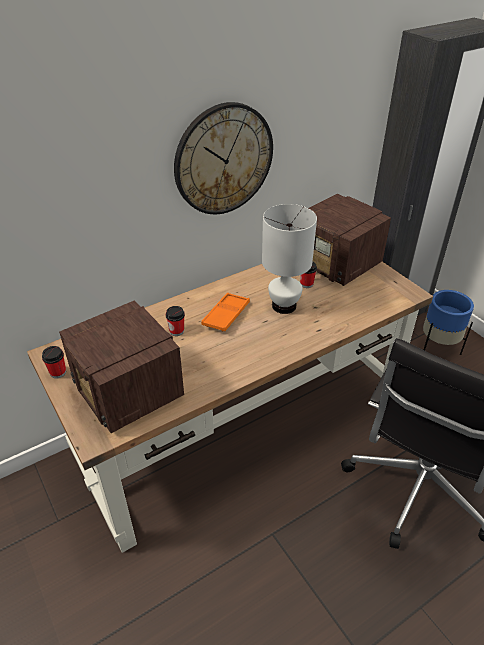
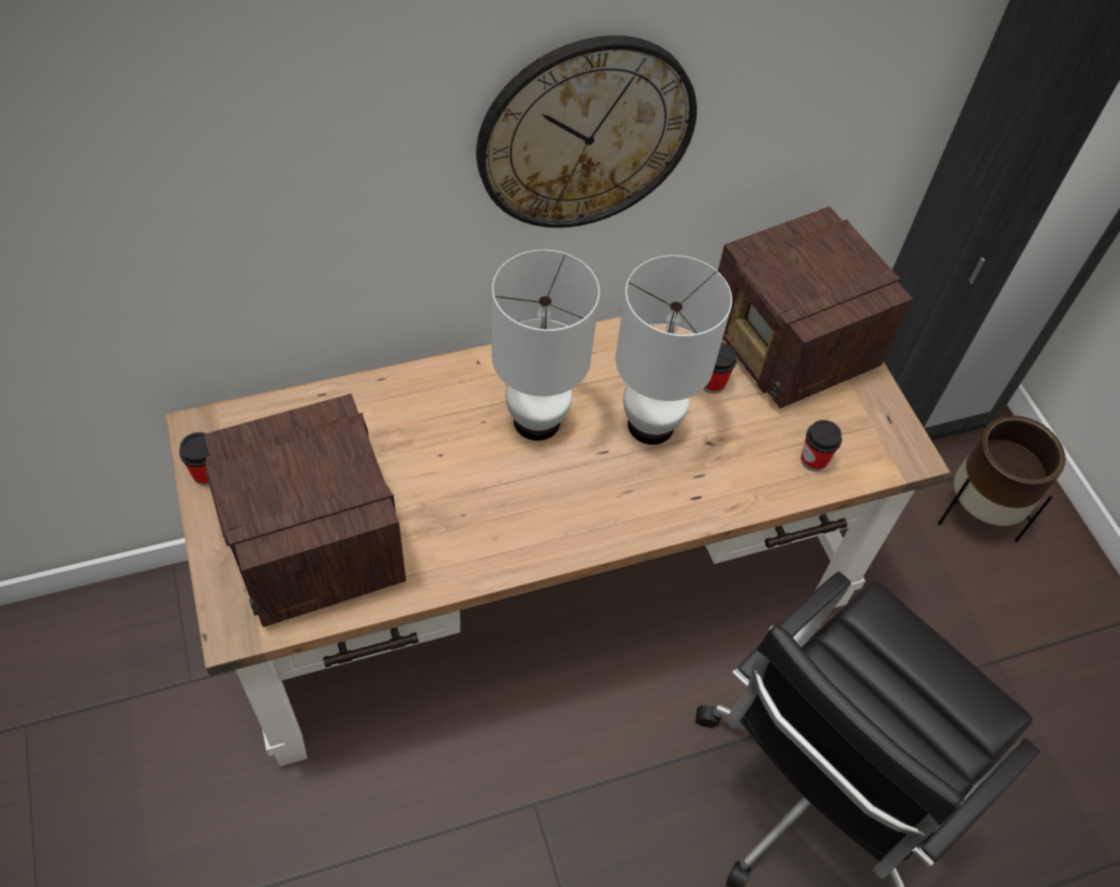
camera: 10 degrees right, 15 degrees up
(176, 331) = (435, 435): cup -> cup (813, 460)
(226, 315) = (536, 420): orange tray -> white table lamp
(438, 347) = (978, 513): blue planter -> brown planter

